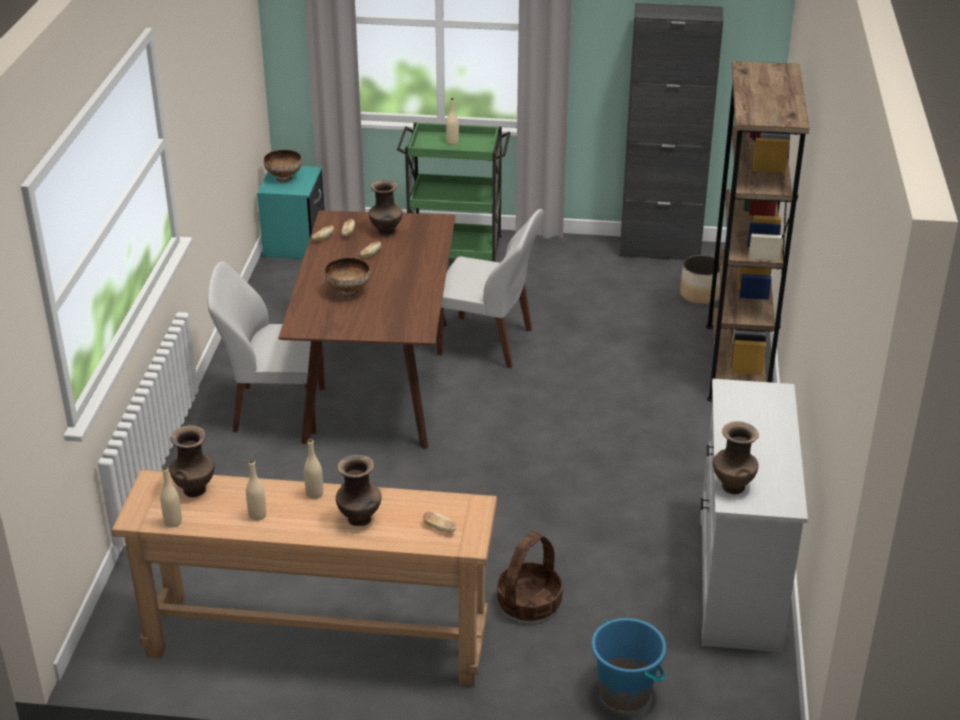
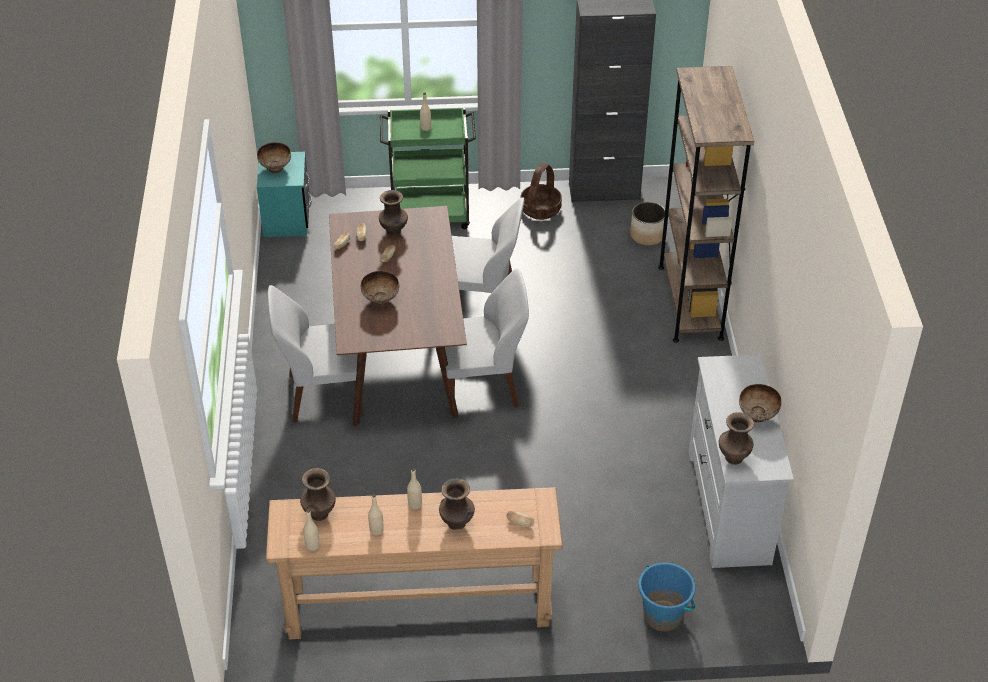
camera: 10 degrees left, 10 degrees up
(466, 421) = (483, 387): none -> white chair
(529, 603) = (574, 549): basket -> basket (540, 209)
(774, 446) = (757, 416): none -> bowl

